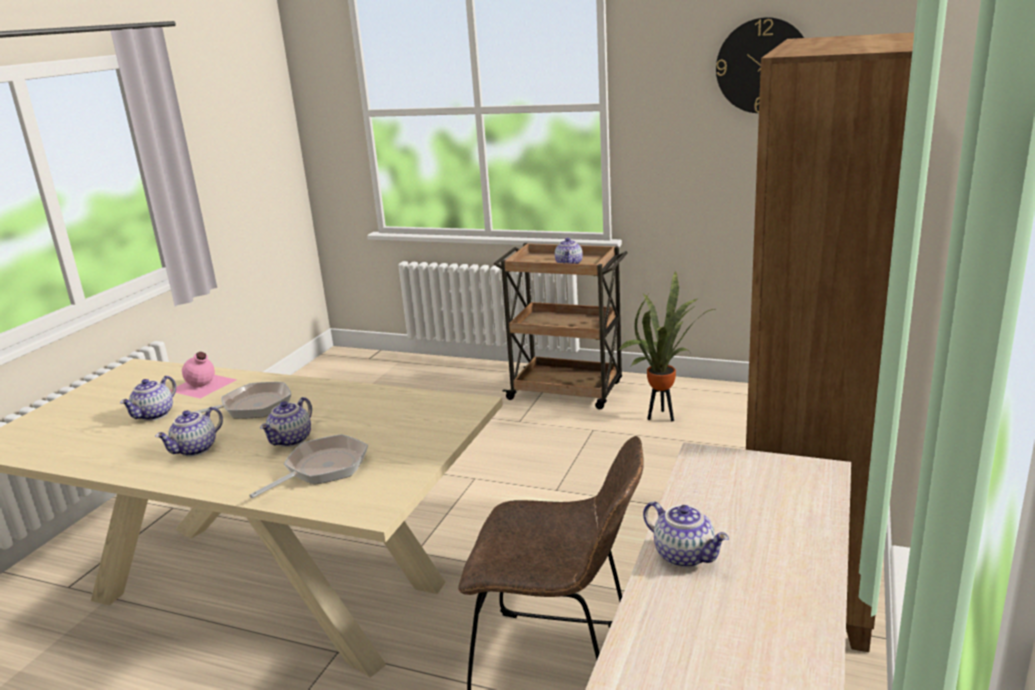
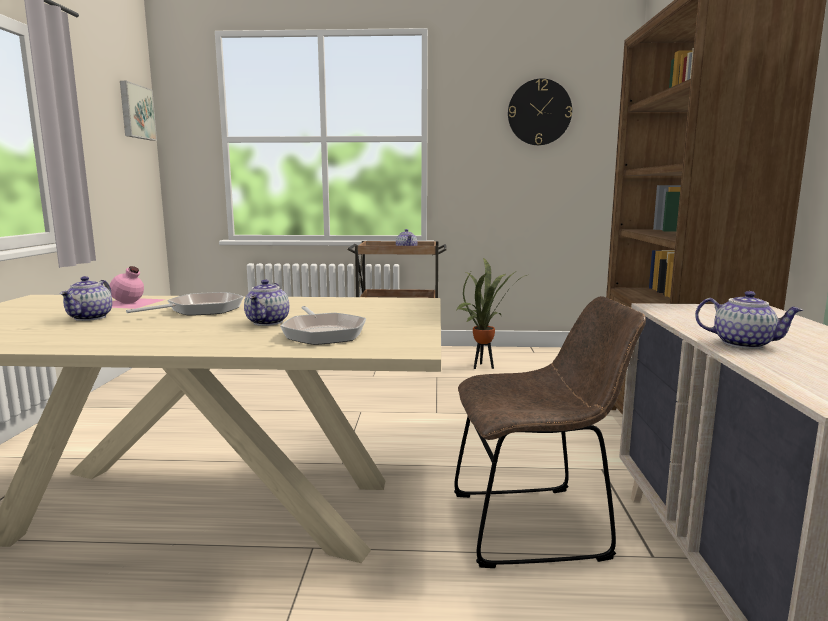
camera: 20 degrees left, 10 degrees down
(196, 450) = (164, 331): teapot -> none
(264, 93) = (136, 112): none -> picture
(322, 469) = (323, 333): frying pan -> frying pan turned 135 degrees clockwise

